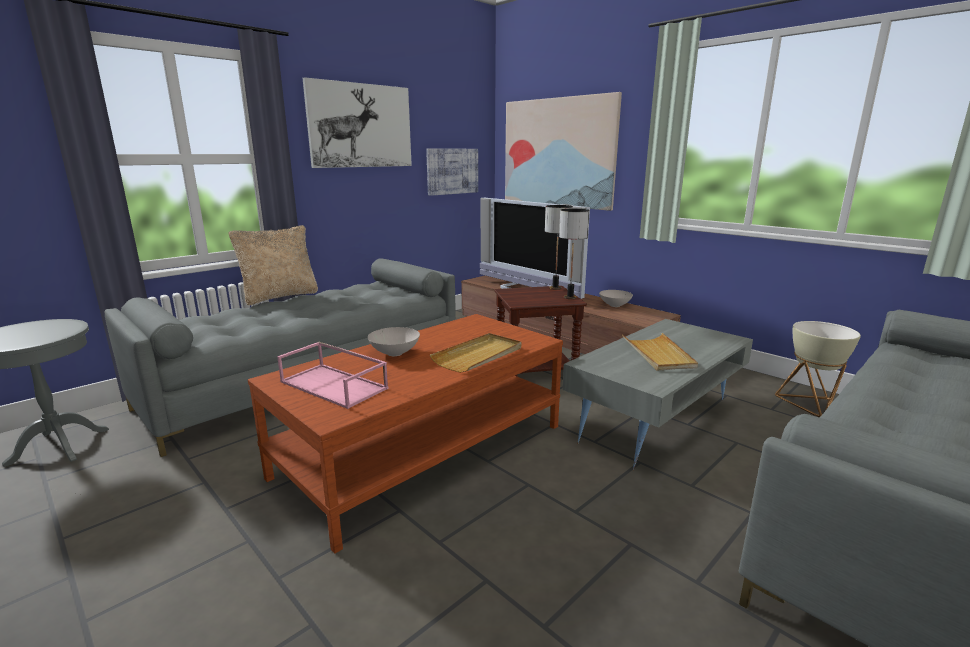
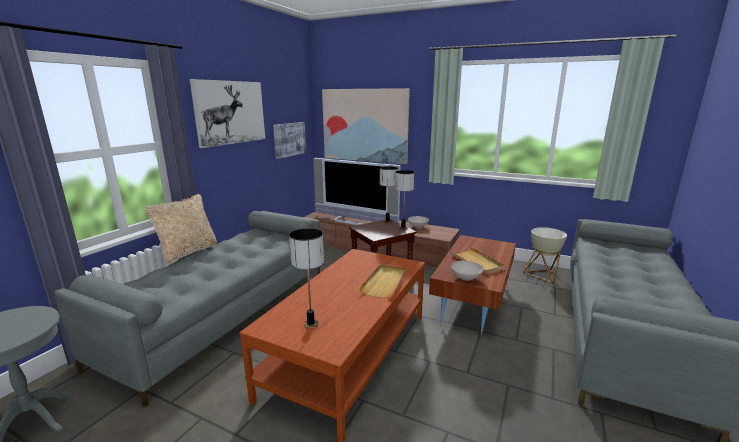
camera: 20 degrees left, 0 degrees up
(335, 385) = (311, 324): pink tray -> table lamp
(395, 353) = (328, 290): white bowl -> white bowl (465, 277)
(656, 421) = (473, 301): grey coffee table -> brown coffee table

